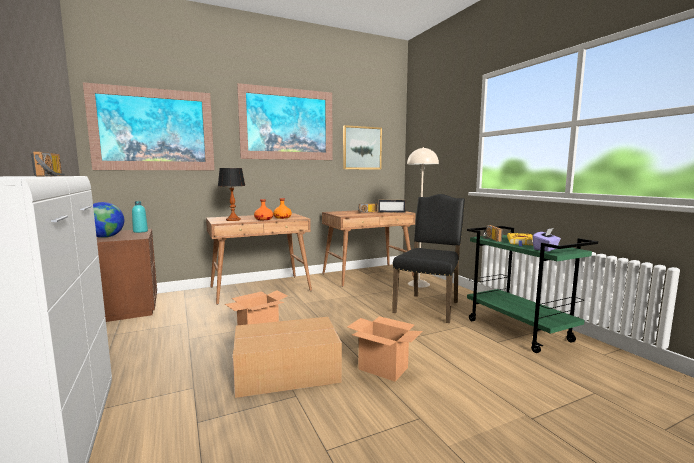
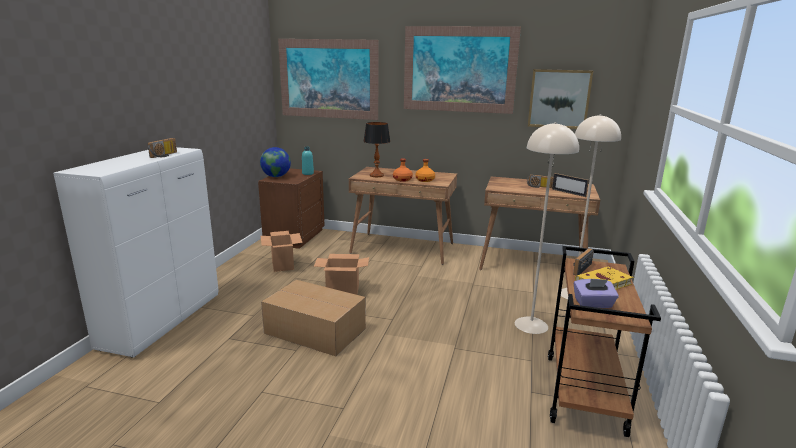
camera: 40 degrees right, 10 degrees up
(382, 368) = (380, 361): cardboard box -> cardboard box (282, 265)
(429, 307) = (531, 325): black chair -> beige floor lamp
(519, 331) = (585, 394): green cart -> brown cart

